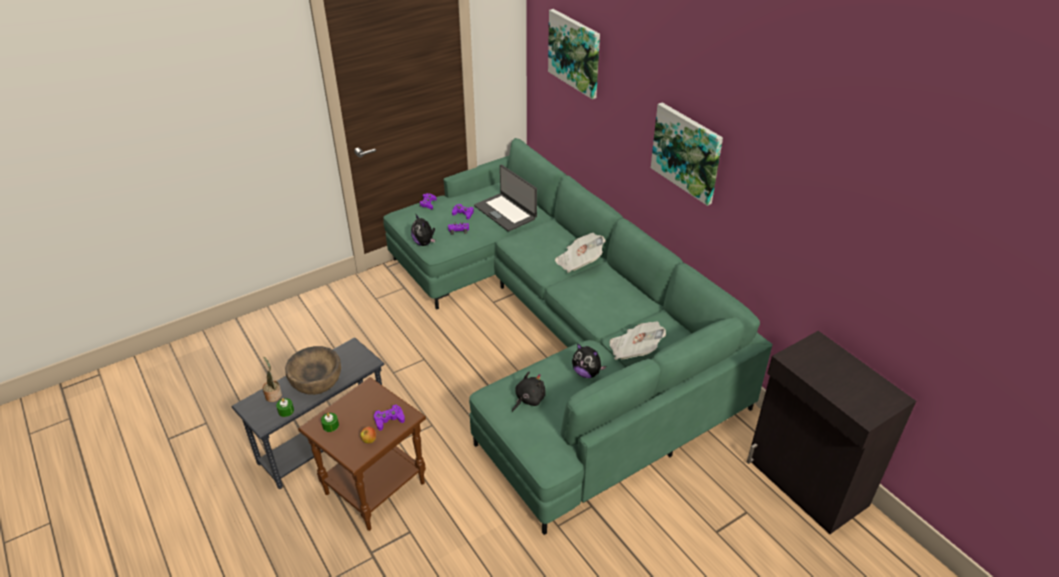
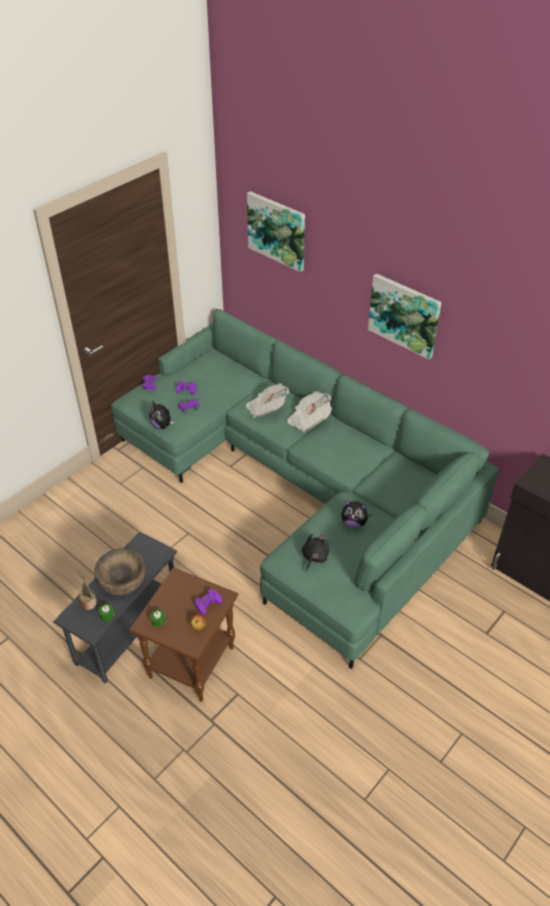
camera: 15 degrees left, 5 degrees up
(505, 212) = (225, 381): laptop -> none
(634, 351) = (385, 494): newspaper -> newspaper (266, 409)

